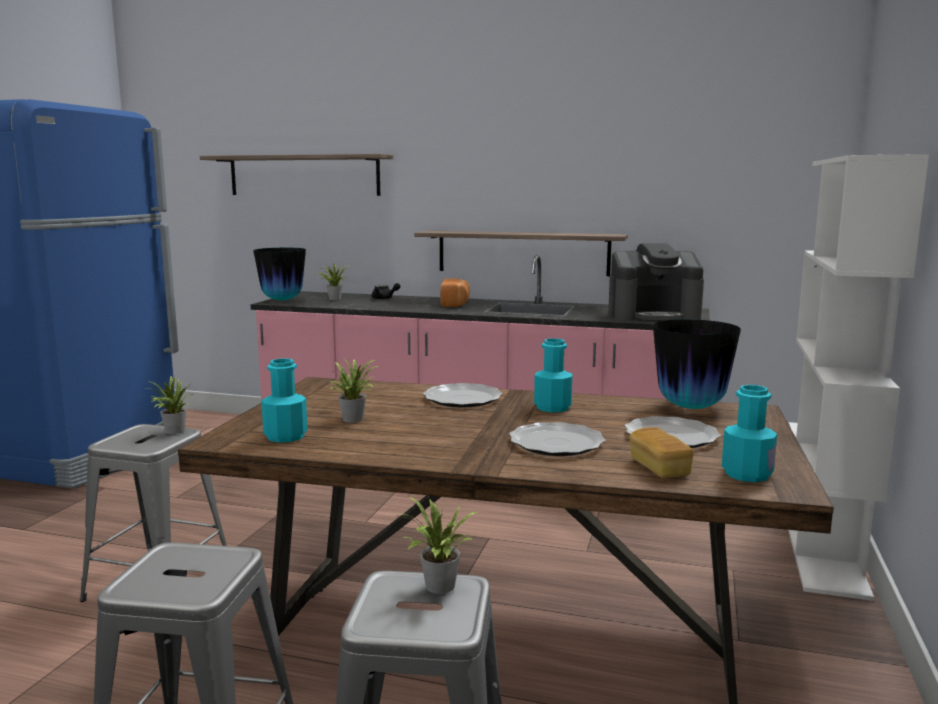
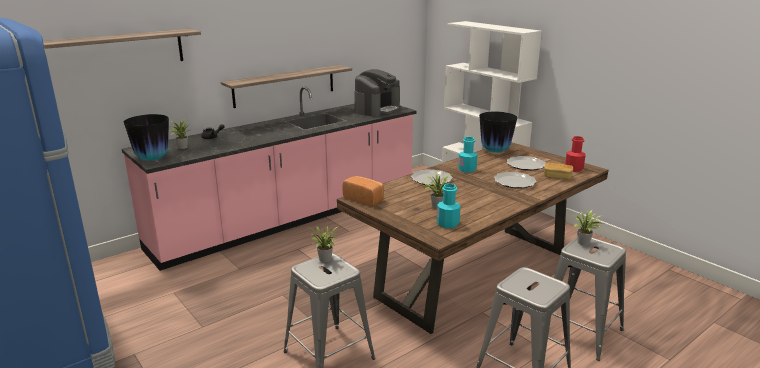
camera: 55 degrees left, 10 degrees up
(456, 304) = (269, 129): bread -> bread (365, 199)
(747, 474) = (573, 169): turquoise bottle -> red bottle

